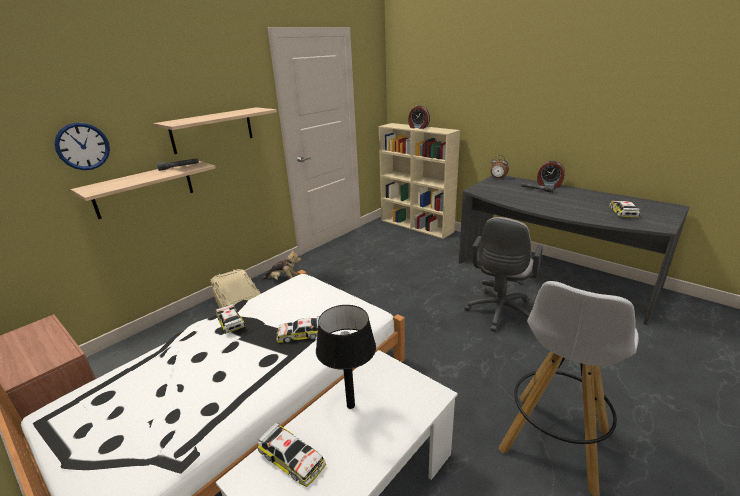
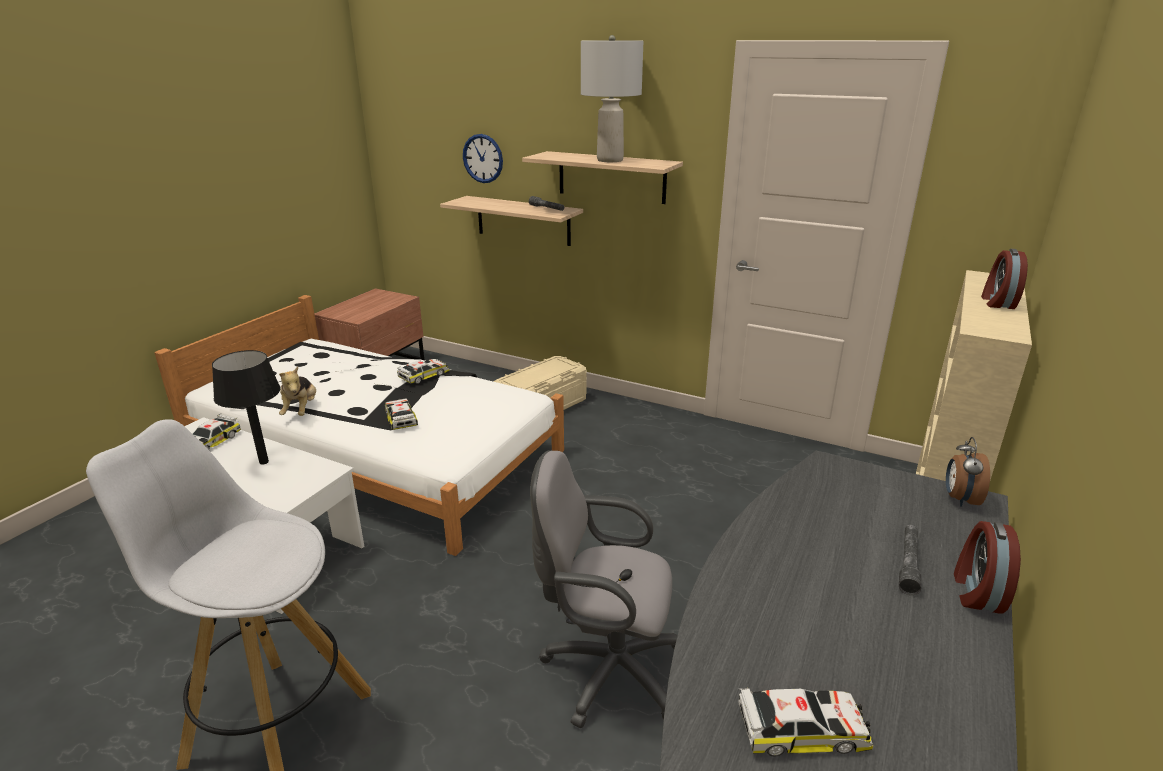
camera: 75 degrees right, 0 degrees up
(227, 114) = (609, 160): none -> grey table lamp
(283, 279) = (626, 418): plush toy -> plush toy (301, 410)

